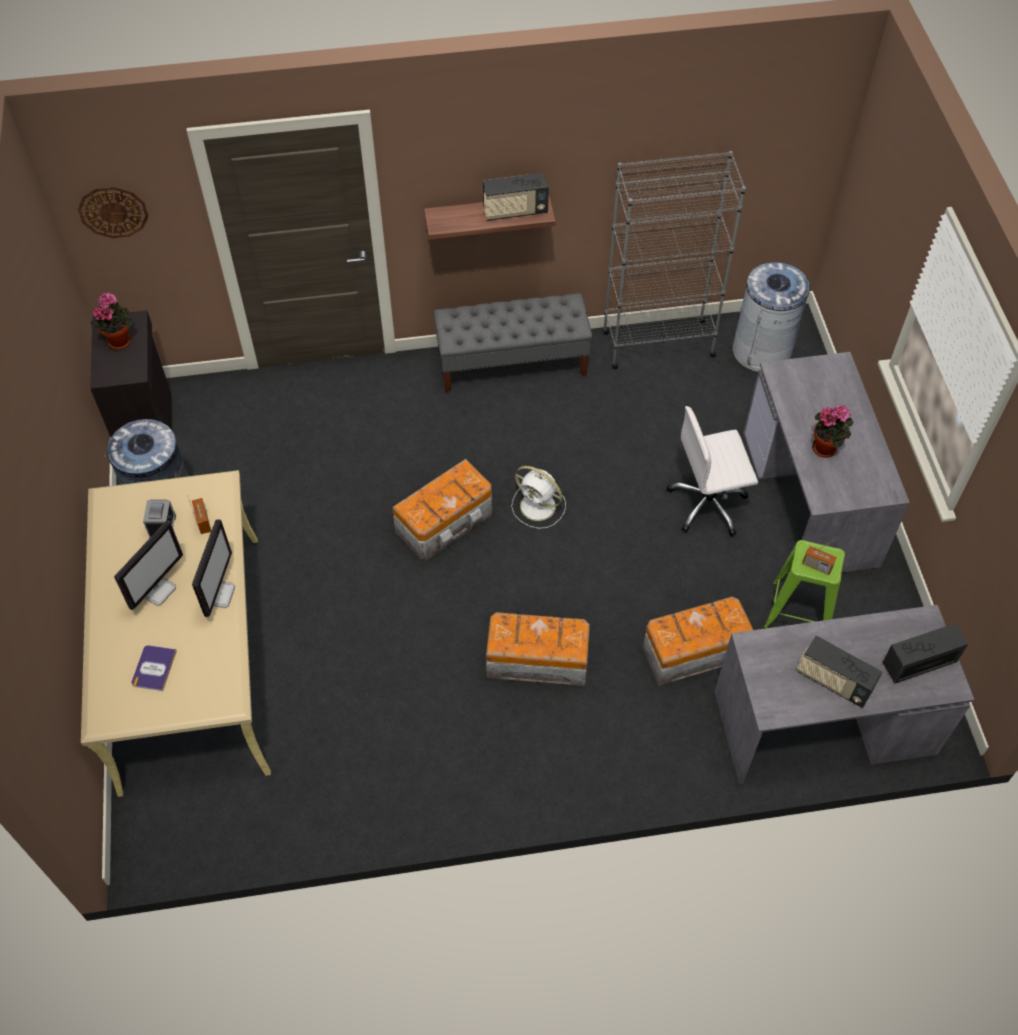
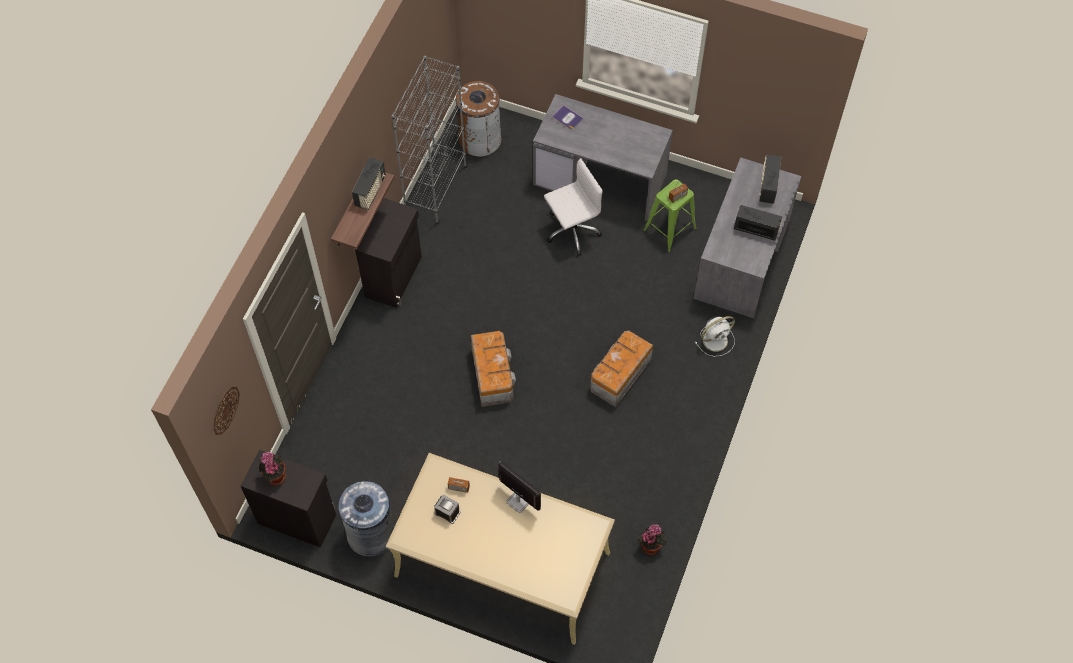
camera: 60 degrees left, 5 degrees up
(154, 668) = (550, 557): book -> book (567, 118)
(158, 589) = (494, 533): monitor -> none
(512, 364) = (394, 277): grey bench -> black cabinet
(539, 507) = (515, 319): white fan -> white fan (716, 340)
(693, 652) = (662, 294): storage box -> none
(708, 504) = (571, 231): white office chair -> white office chair turned 135 degrees counterclockwise
(762, 350) = (480, 139): grey trash can -> brown trash can
(826, 448) = (613, 145): potted plant -> potted plant (651, 546)
(833, 682) = (756, 229): radio -> radio turned 135 degrees counterclockwise

